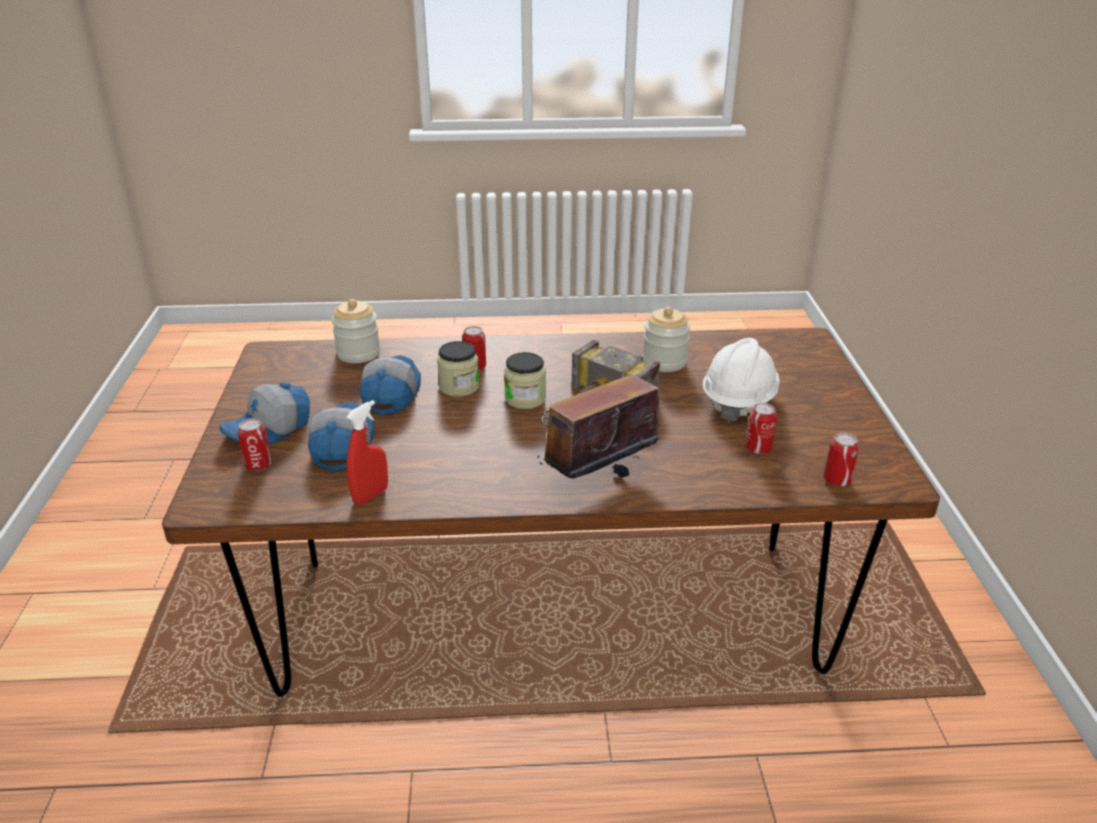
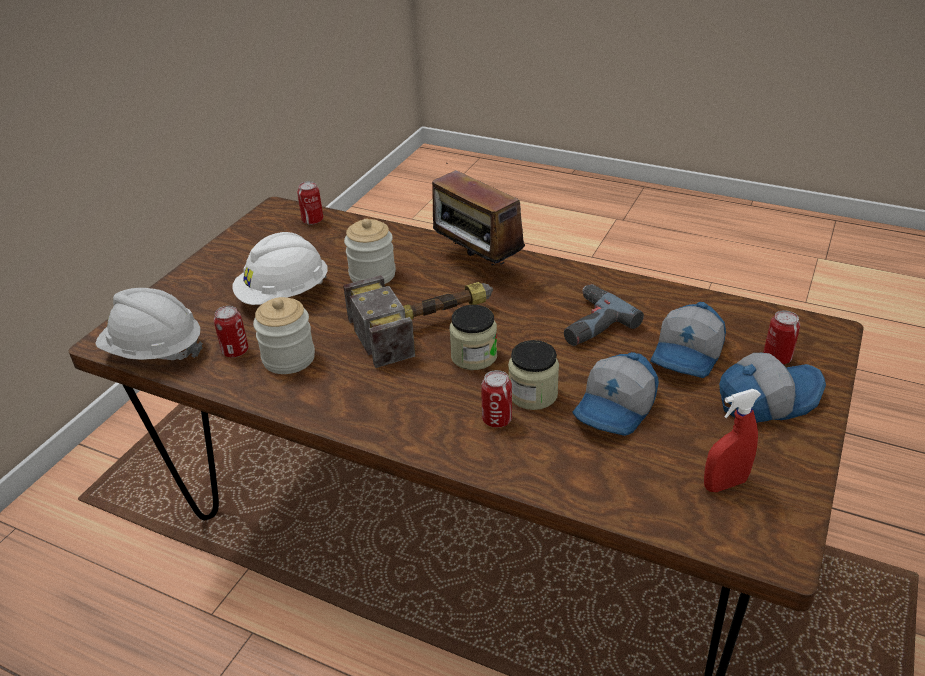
camera: 150 degrees left, 5 degrees up
(358, 353) = (637, 498): jar -> jar (372, 275)
(370, 495) = (671, 300): red spray bottle -> red spray bottle (725, 484)
(444, 450) = (588, 323): none -> power drill
(598, 478) = (476, 265): radio -> radio turned 60 degrees clockwise
(758, 448) = (331, 253): can -> can (235, 351)
(765, 341) = (154, 351): none -> white hard hat

